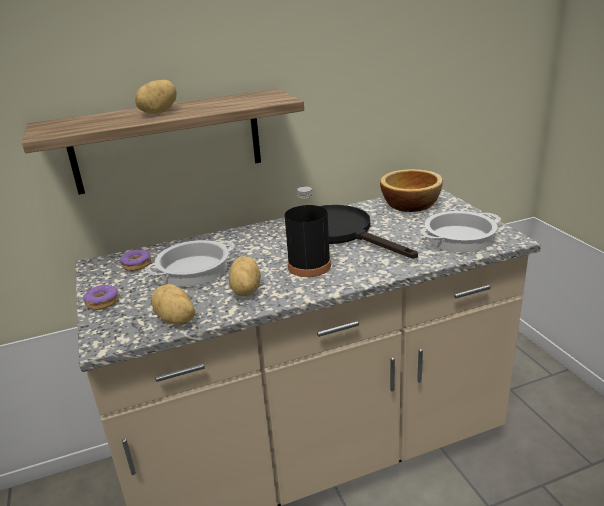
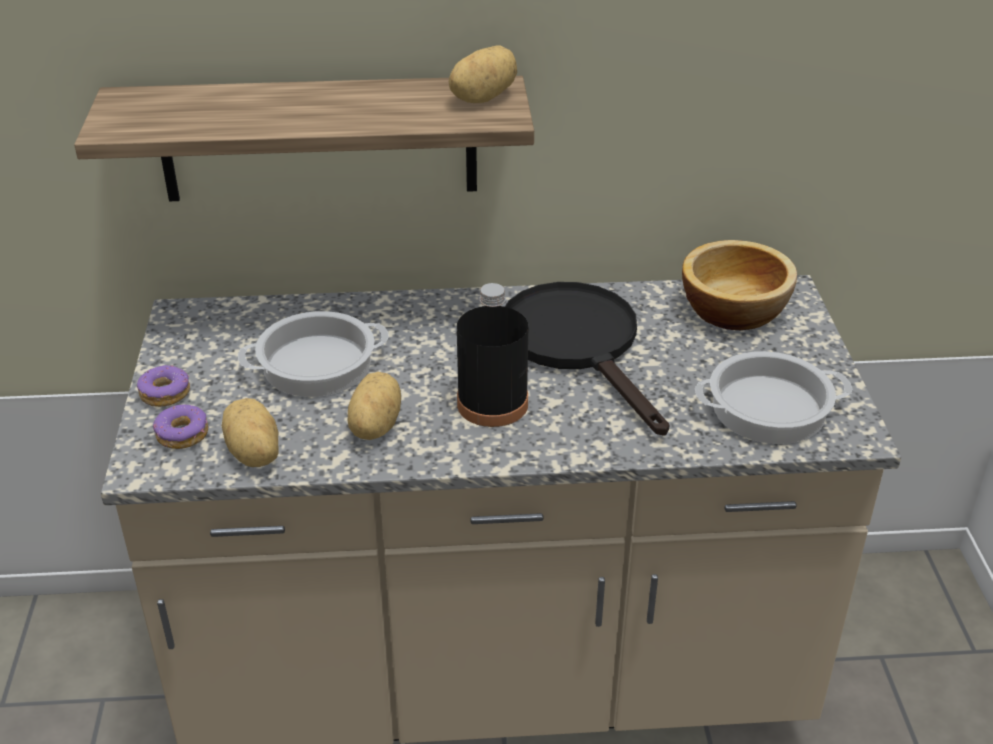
camera: 15 degrees right, 10 degrees up
(137, 265) = (238, 332): donut -> donut (183, 434)
(157, 112) = (295, 106): potato -> potato (481, 98)

